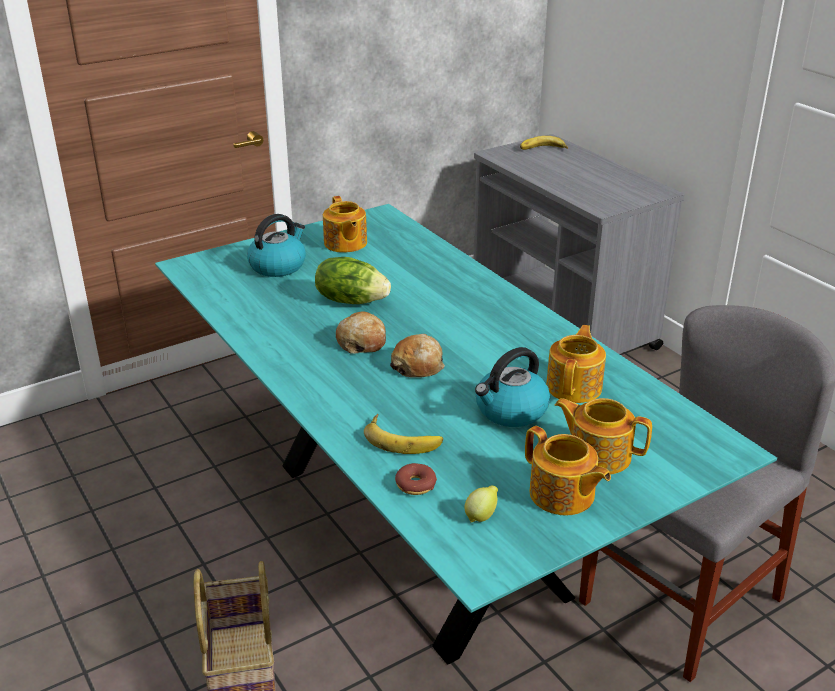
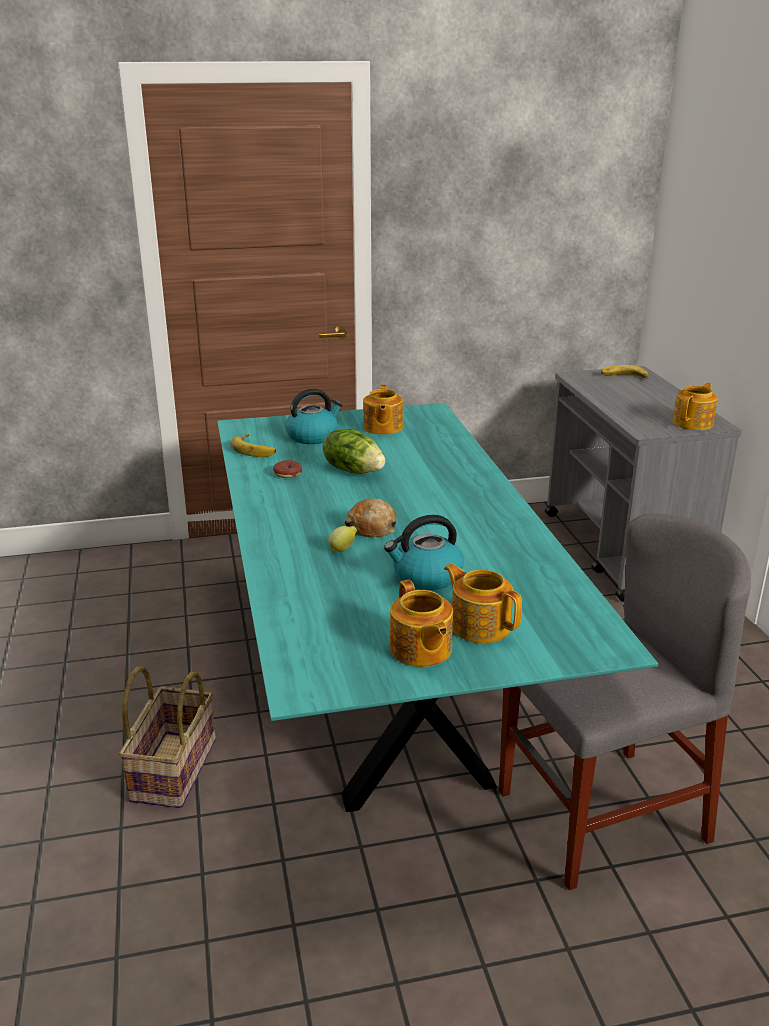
camera: 20 degrees right, 5 degrees down
(361, 342) = (338, 502): bread -> none
(403, 438) = (316, 579): banana -> banana (255, 449)
(415, 485) = (298, 615): donut -> donut (287, 474)
(481, 516) = (335, 650): lemon -> lemon (343, 549)
(575, 386) = (501, 568): teapot -> teapot (693, 423)

